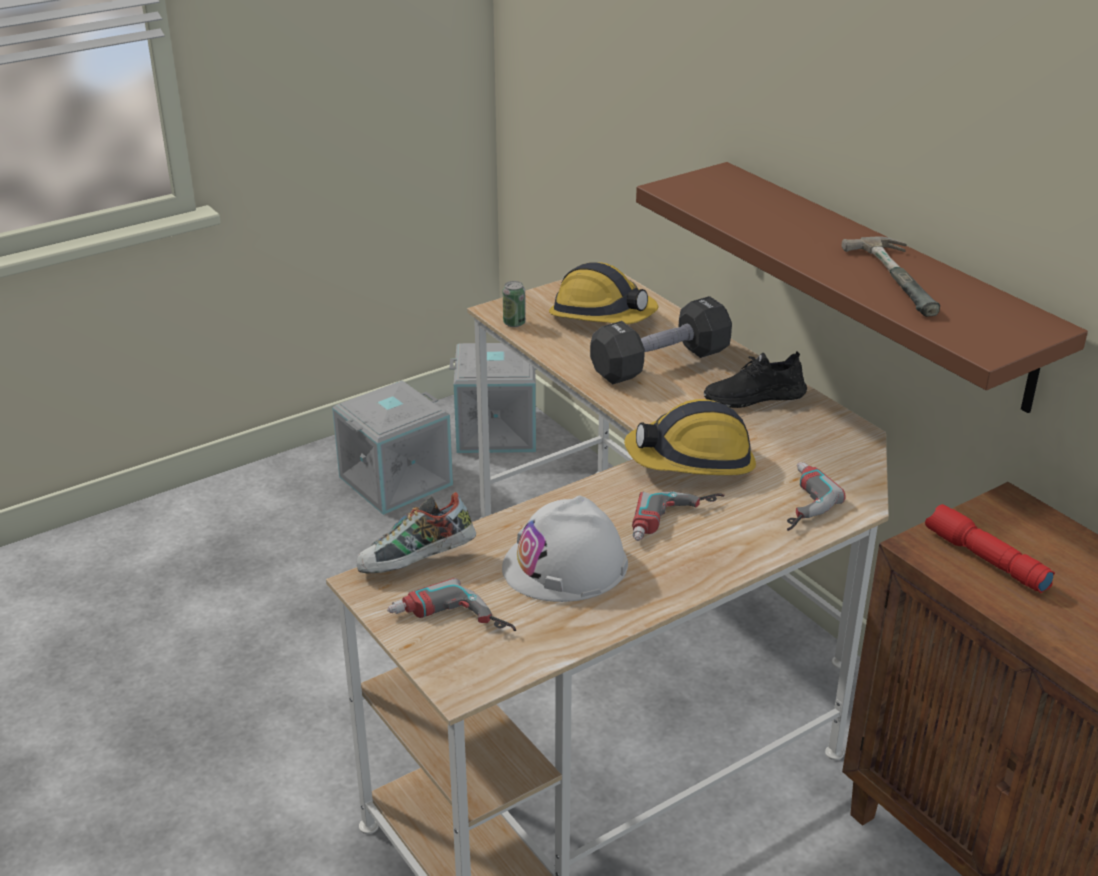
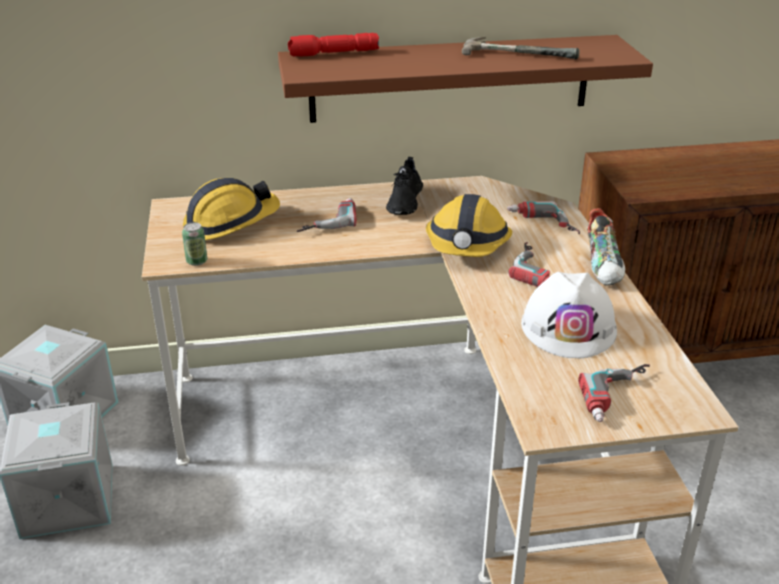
camera: 65 degrees left, 0 degrees up
(417, 564) = (530, 395): shoe -> shoe (604, 267)
(660, 363) = (326, 220): black dumbbell -> power drill
(984, 560) = (660, 181): red flashlight -> red flashlight (333, 54)

